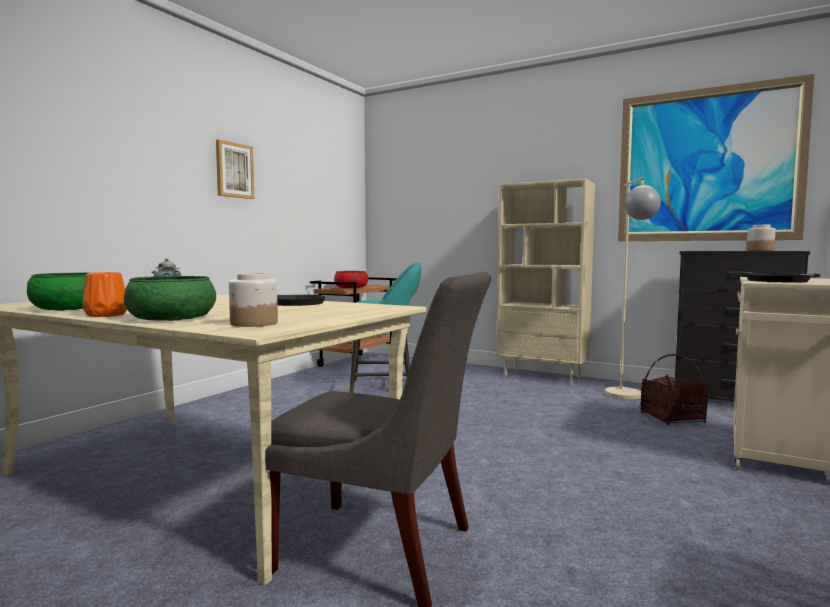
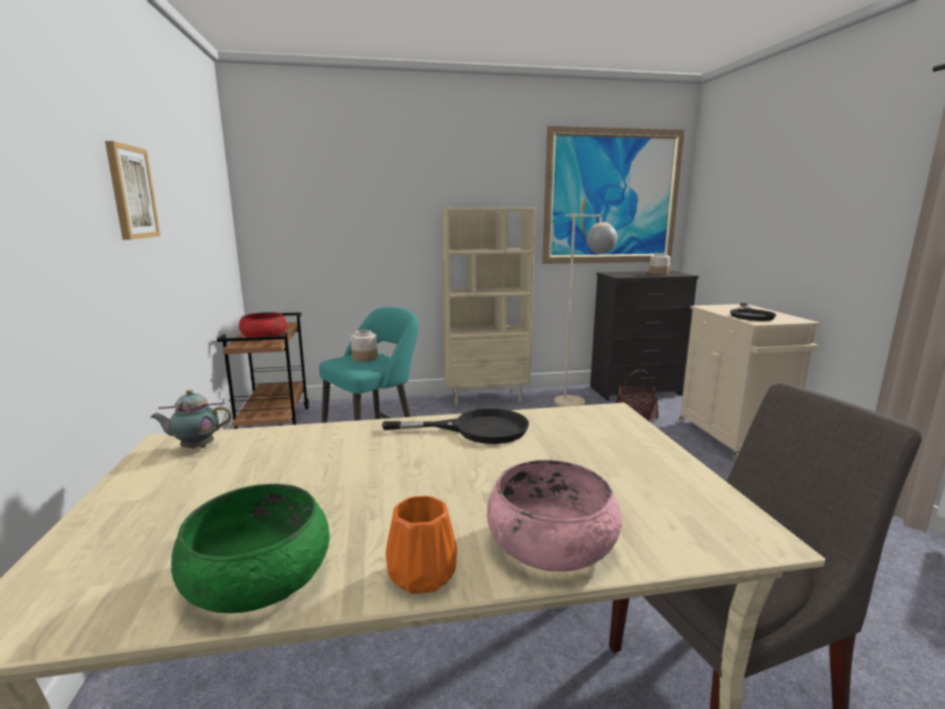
camera: 40 degrees left, 10 degrees up
(172, 318) = (551, 542): green bowl -> pink bowl
(254, 323) = (681, 516): jar -> jar (365, 358)

